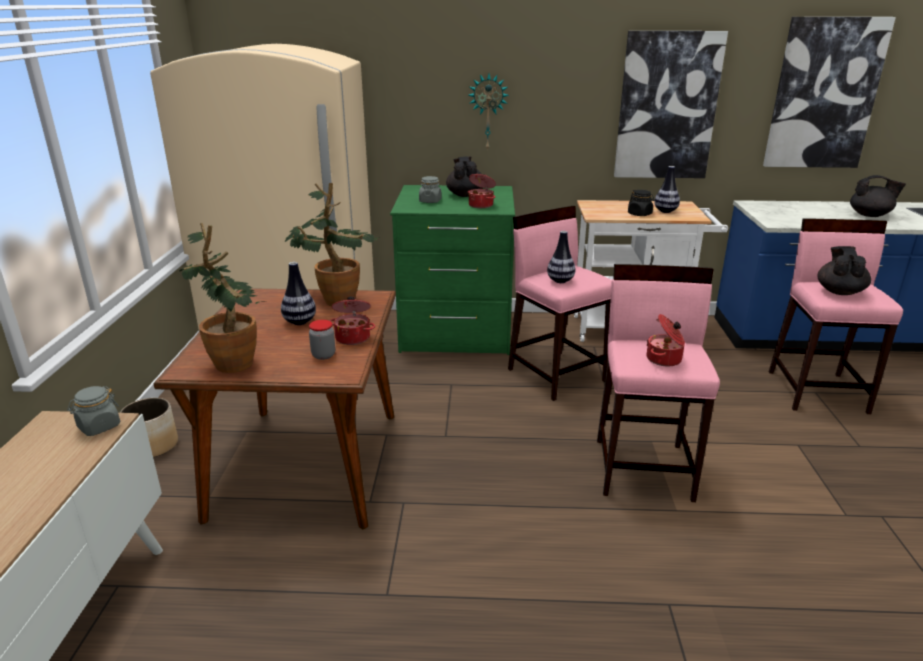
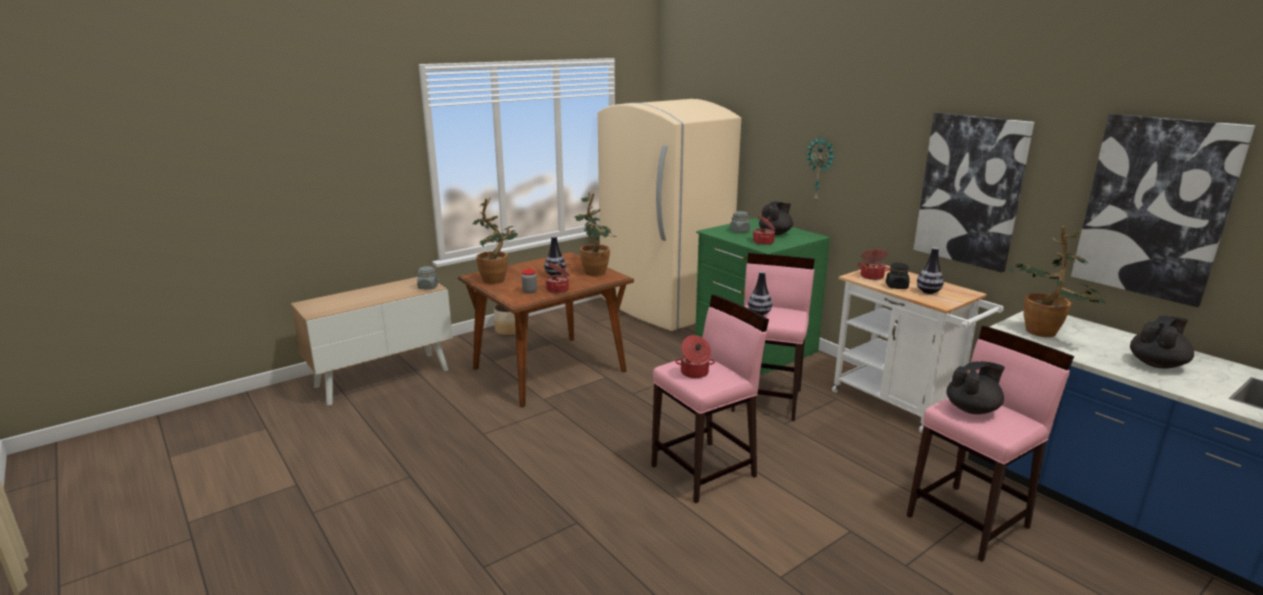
camera: 50 degrees right, 5 degrees down
(604, 211) = (872, 276): none -> cooking pot
(793, 217) = (1045, 334): none -> potted plant
(870, 215) = (1157, 364): black teapot -> black teapot turned 105 degrees counterclockwise

